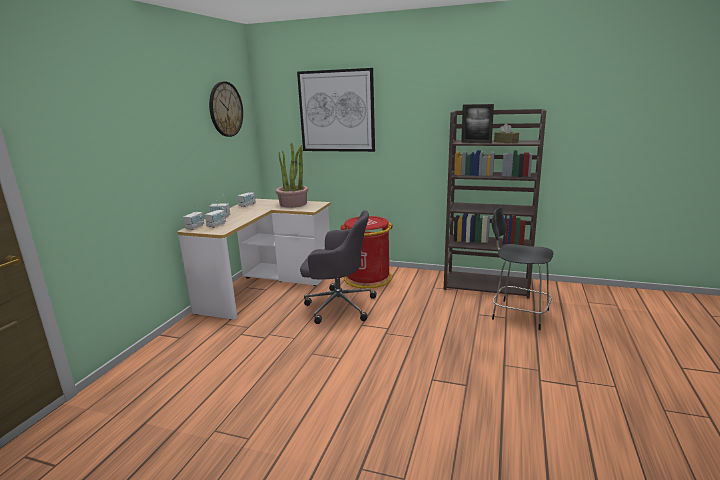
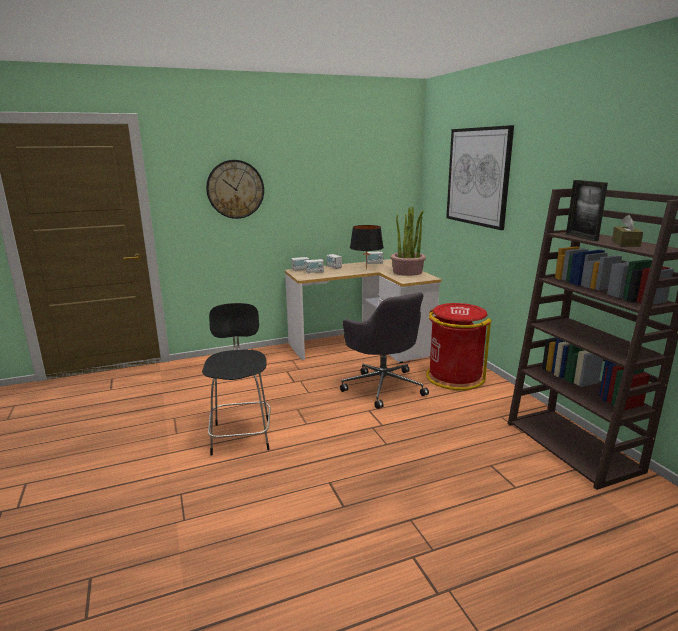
camera: 50 degrees right, 0 degrees up
(225, 109) = (373, 167): wall clock -> wall clock (235, 189)
(255, 210) = (366, 269): none -> black table lamp
(518, 314) = (539, 493): black chair -> black chair (241, 435)

